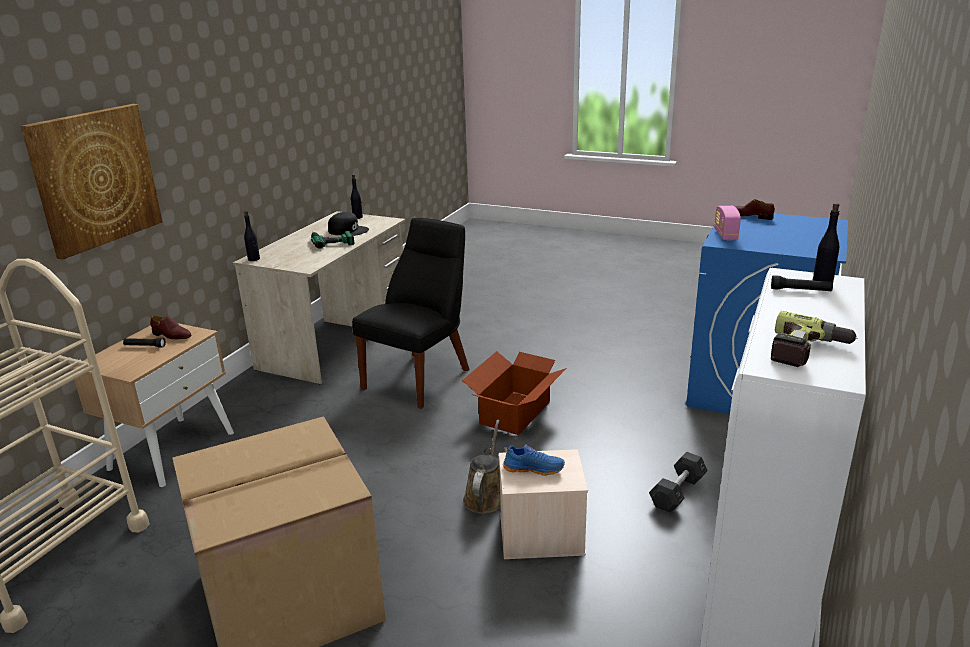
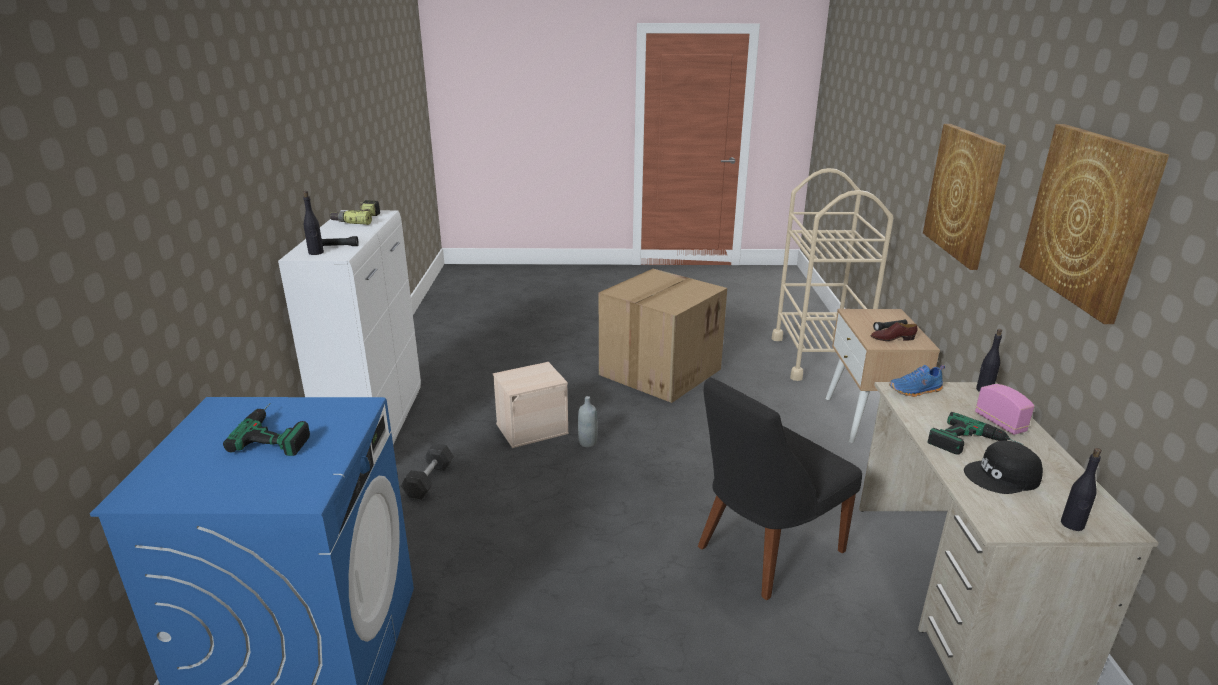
camera: 155 degrees right, 0 degrees up
(232, 110) = (1088, 219): none -> picture
(420, 377) = (765, 551): black chair -> black chair turned 45 degrees clockwise
(486, 496) = (587, 442): brown watering can -> grey bottle
(516, 412) = (613, 528): cardboard box -> none
(533, 468) = (535, 377): blue shoe -> blue shoe (915, 391)
(725, 235) = (345, 425): radio -> radio (1000, 423)
(751, 216) = (276, 491): brown shoe -> none
(769, 237) = (278, 432): none -> power drill

